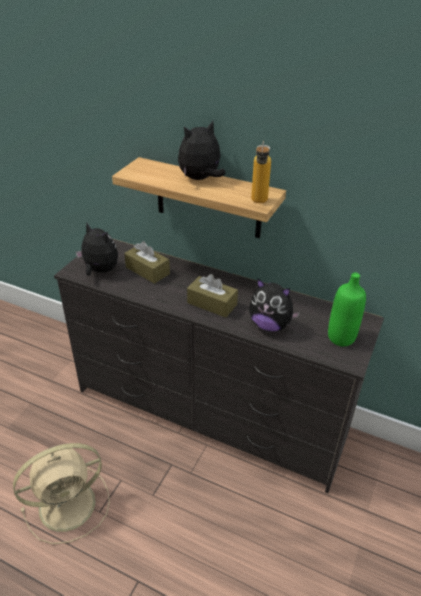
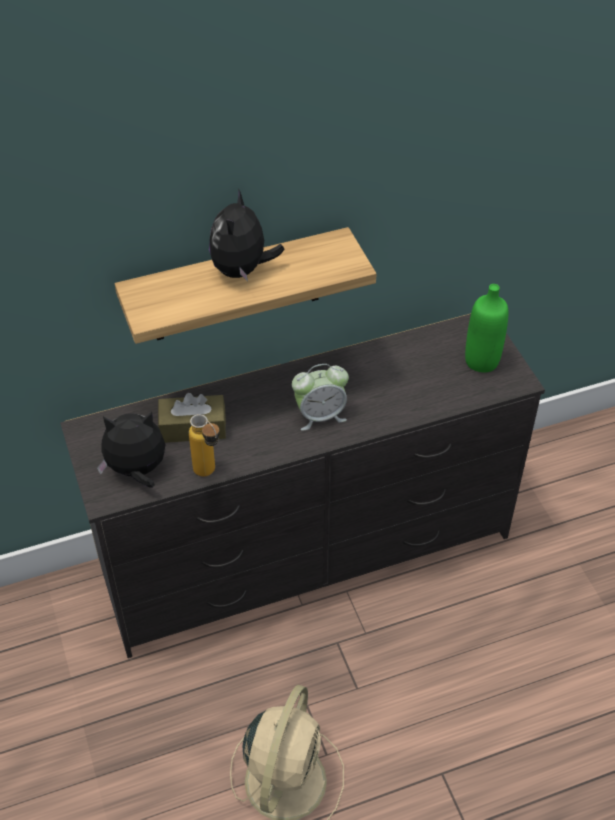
camera: 45 degrees left, 10 degrees up
(212, 304) = (320, 415): brown tissue box -> alarm clock
(258, 203) = (350, 264): bottle -> bottle (209, 474)
(270, 325) = (406, 396): plush toy -> none

